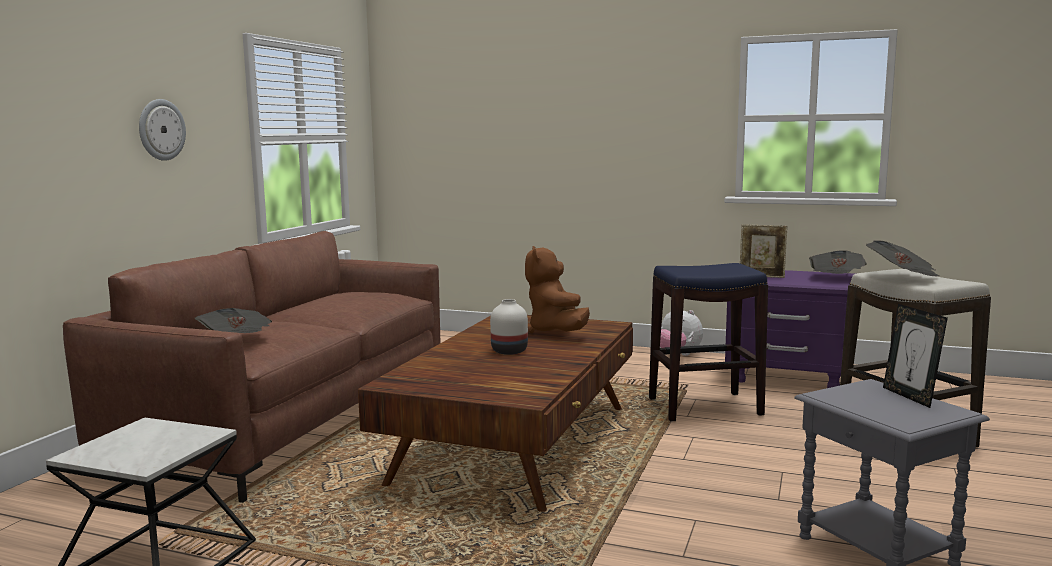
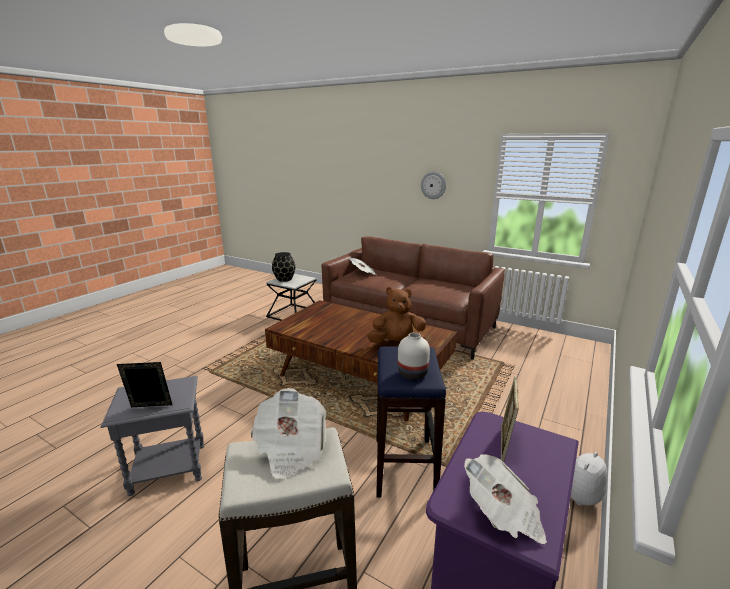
camera: 100 degrees right, 10 degrees up
(132, 453) = (284, 279): none -> black vase
(508, 351) = (359, 328): white vase -> white vase (413, 373)

